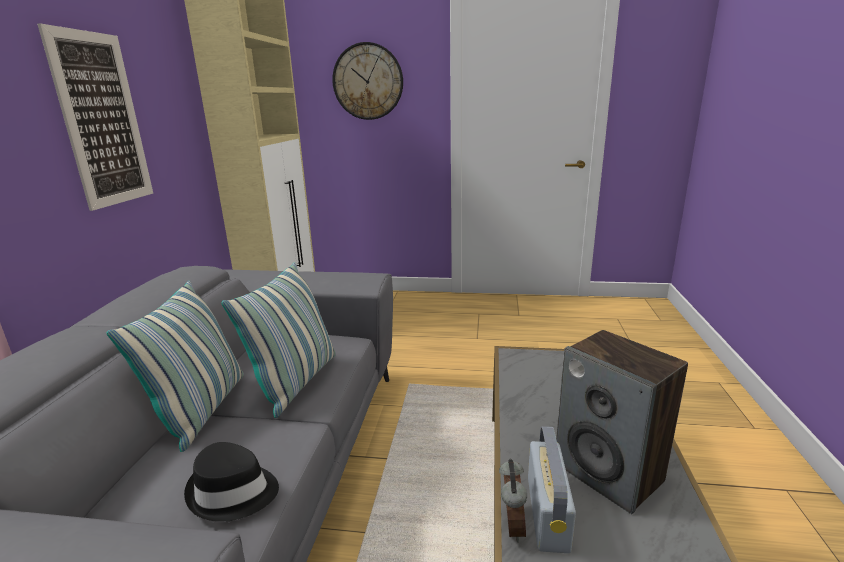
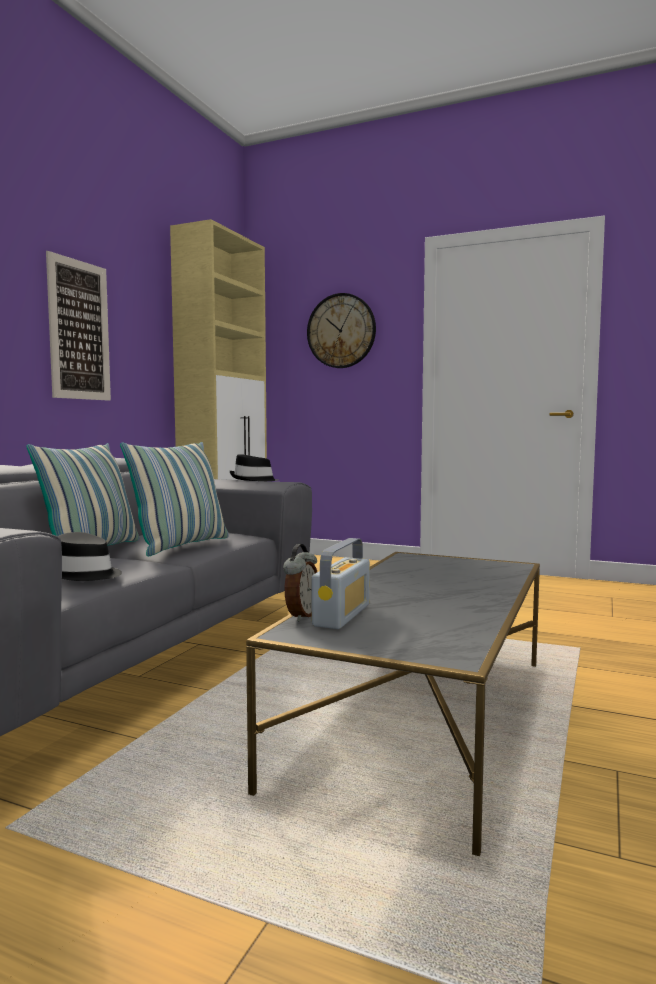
camera: 15 degrees right, 15 degrees down
(335, 274) = (253, 480): none -> black hat
(609, 472) = (427, 607): speaker -> none

